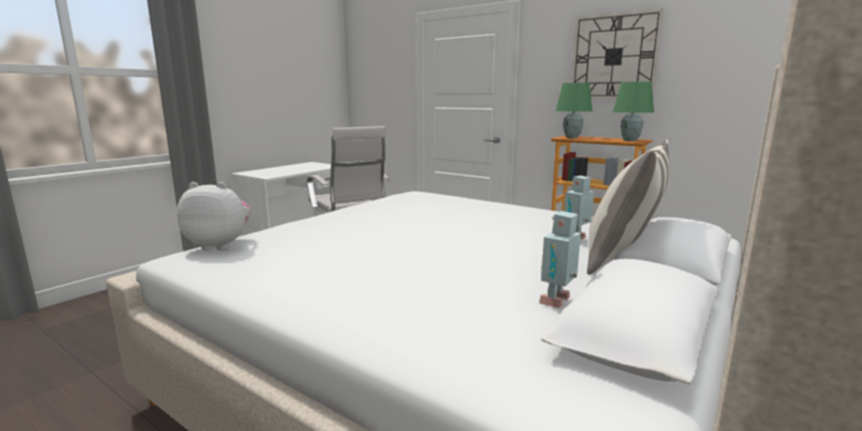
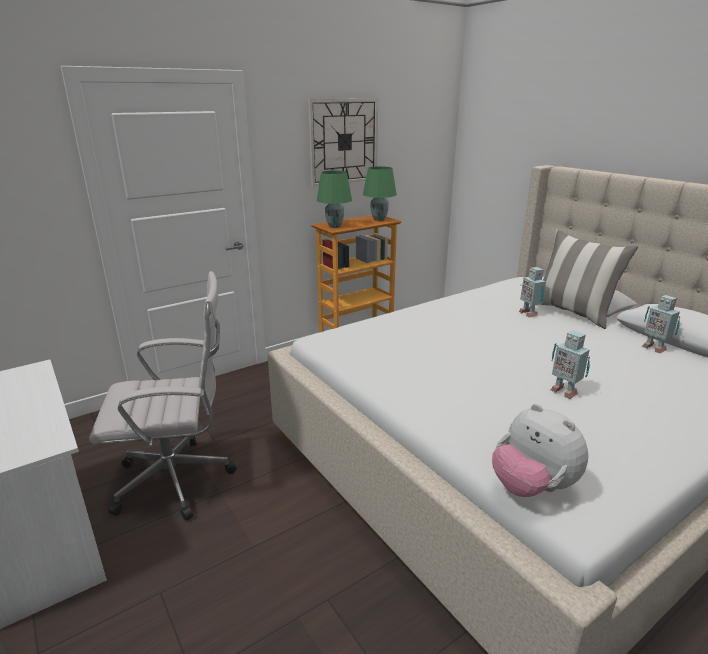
camera: 70 degrees left, 10 degrees up
(220, 245) = (532, 487): plush toy -> plush toy turned 60 degrees counterclockwise
(377, 253) = (564, 391): none -> toy robot

